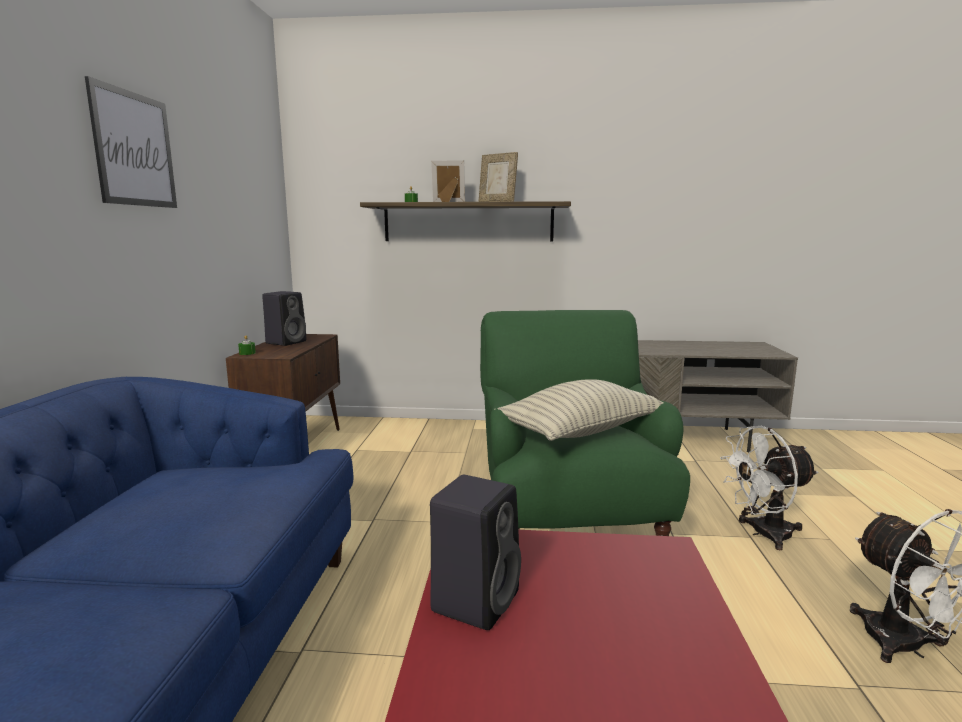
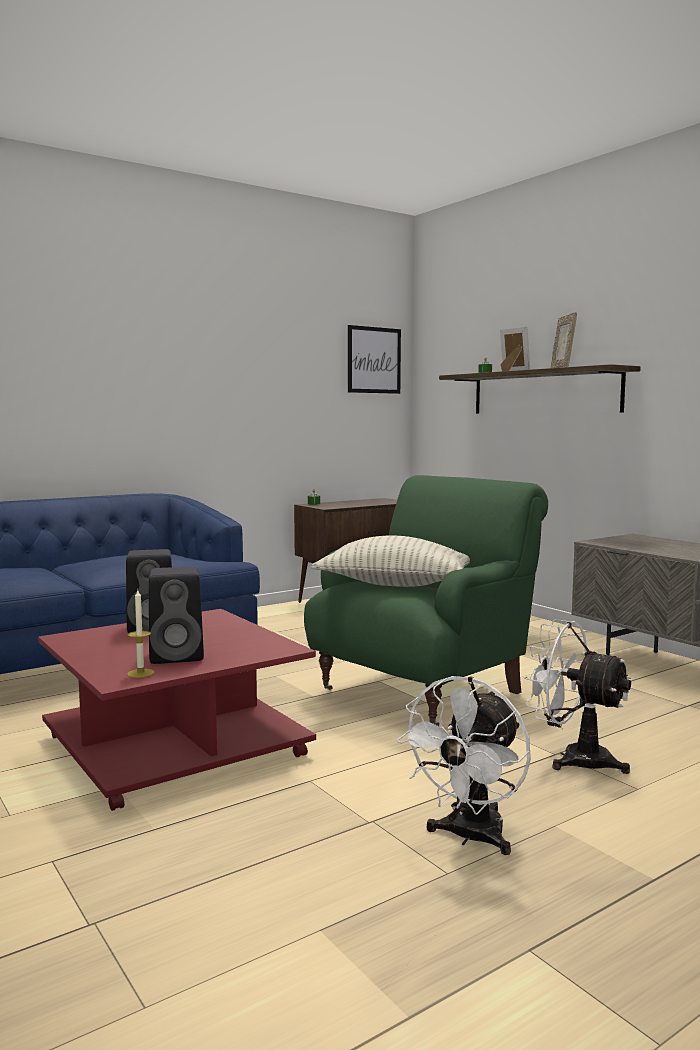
camera: 50 degrees right, 5 degrees down
(134, 149) = (224, 348): picture -> picture (374, 360)
(287, 342) = (361, 502): black speaker -> black speaker (178, 655)
(718, 689) = (140, 673): none -> candle

